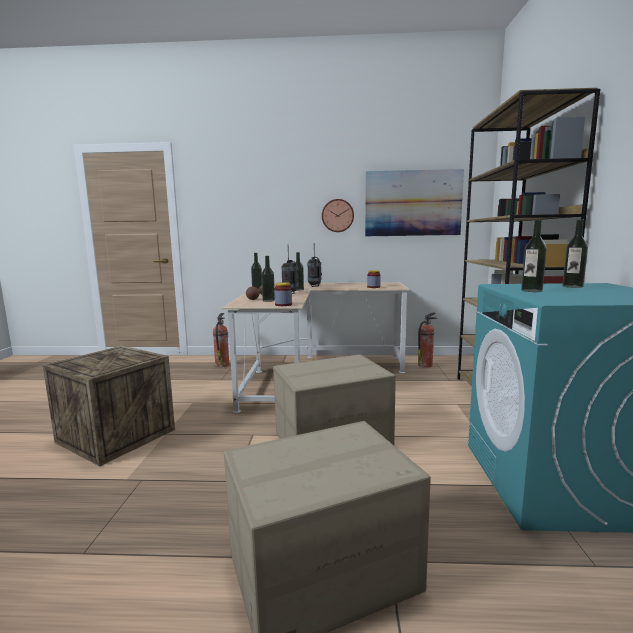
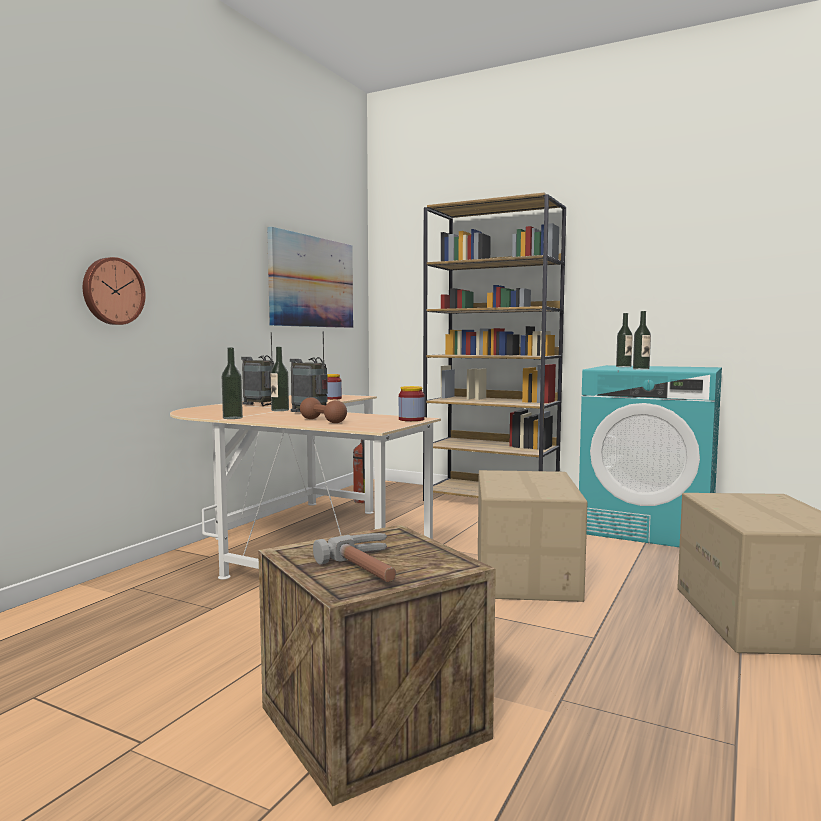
camera: 65 degrees left, 5 degrees down
(91, 362) = (372, 568): none -> hammer
(222, 364) = (123, 598): fire extinguisher -> none
(268, 300) = (361, 420): bottle -> none
(337, 215) = (238, 290): wall clock -> wall clock (112, 291)

